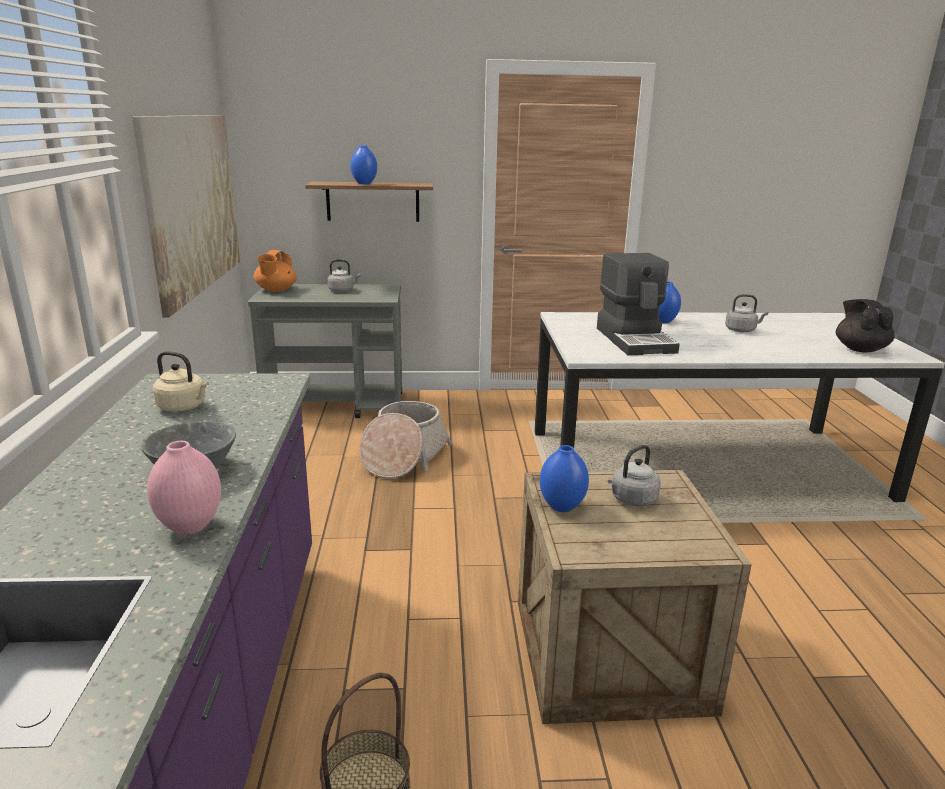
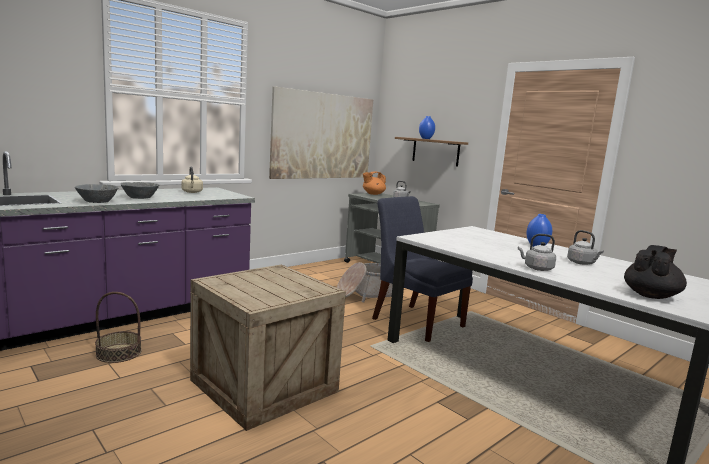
camera: 50 degrees right, 10 degrees down
(191, 527) = (97, 202): pink vase -> grey bowl
(520, 464) = (415, 321): none -> blue chair
(562, 507) = (254, 274): blue vase -> none
(632, 500) = (285, 284): grey kettle -> grey kettle (536, 268)
(636, 340) = (477, 244): coffee machine -> none

